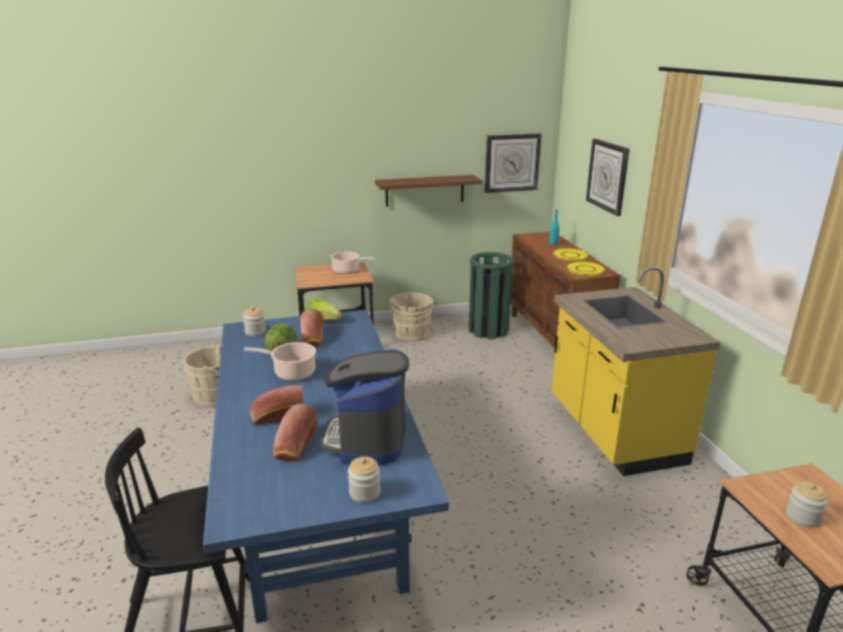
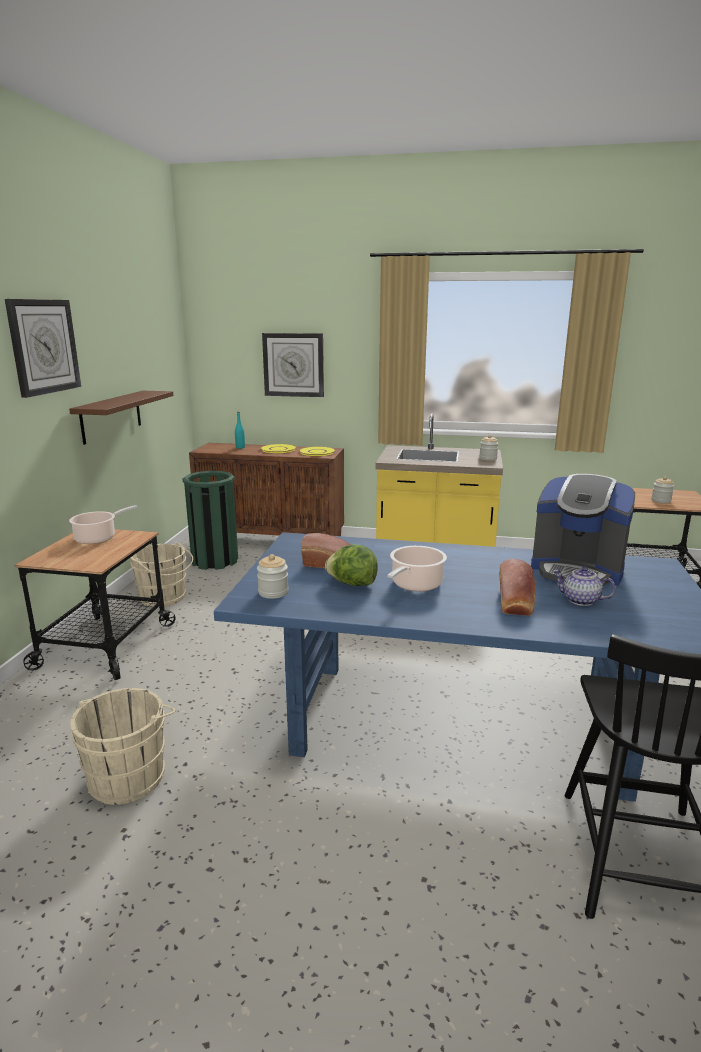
camera: 65 degrees left, 5 degrees down
(295, 445) = (580, 600): bread -> teapot
(323, 320) = (285, 554): lettuce -> none
(365, 493) = (666, 583): jar -> jar (488, 458)
(512, 163) = (164, 373): wall clock -> wall clock (43, 346)

